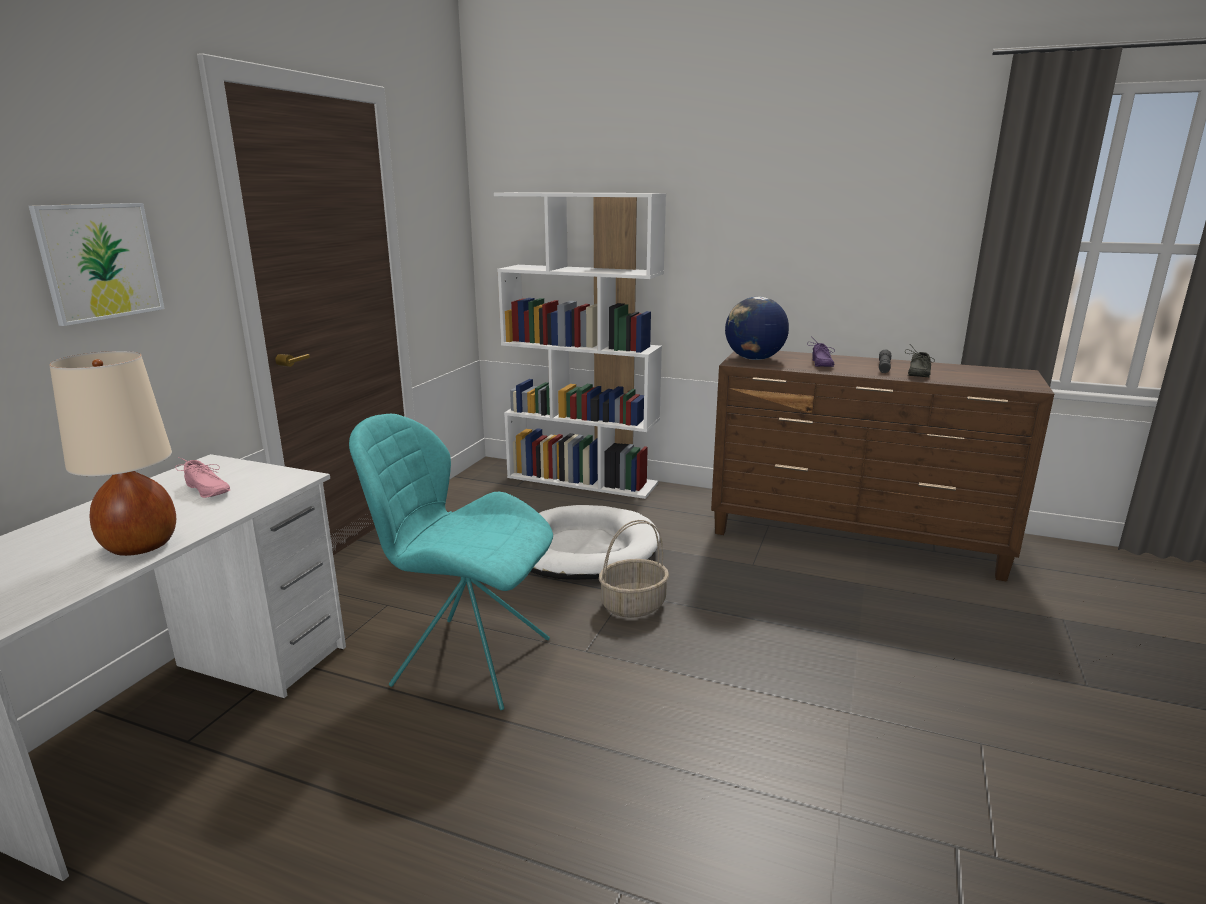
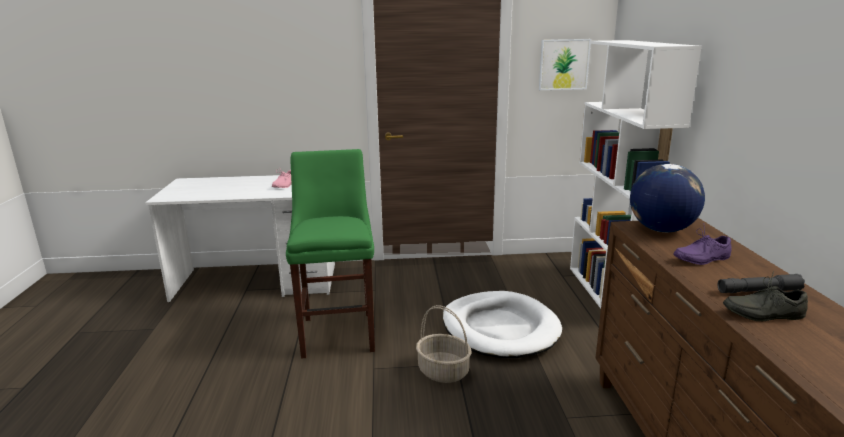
camera: 65 degrees right, 0 degrees up
(100, 261) = (288, 72): picture -> picture (564, 64)
(140, 546) = (223, 194): beige table lamp -> none
(467, 660) = (339, 331): turquoise chair -> green stool

